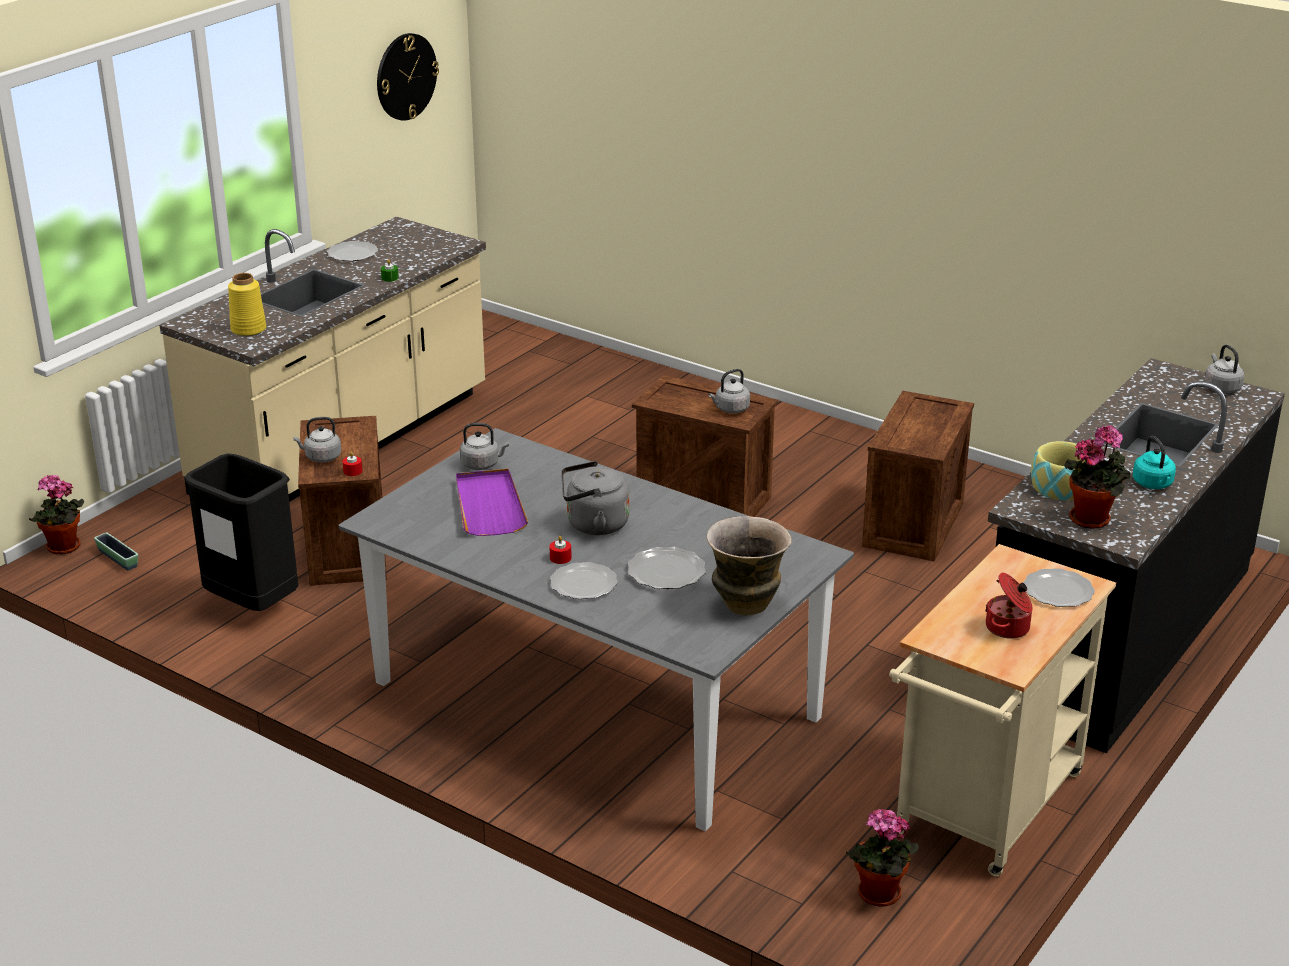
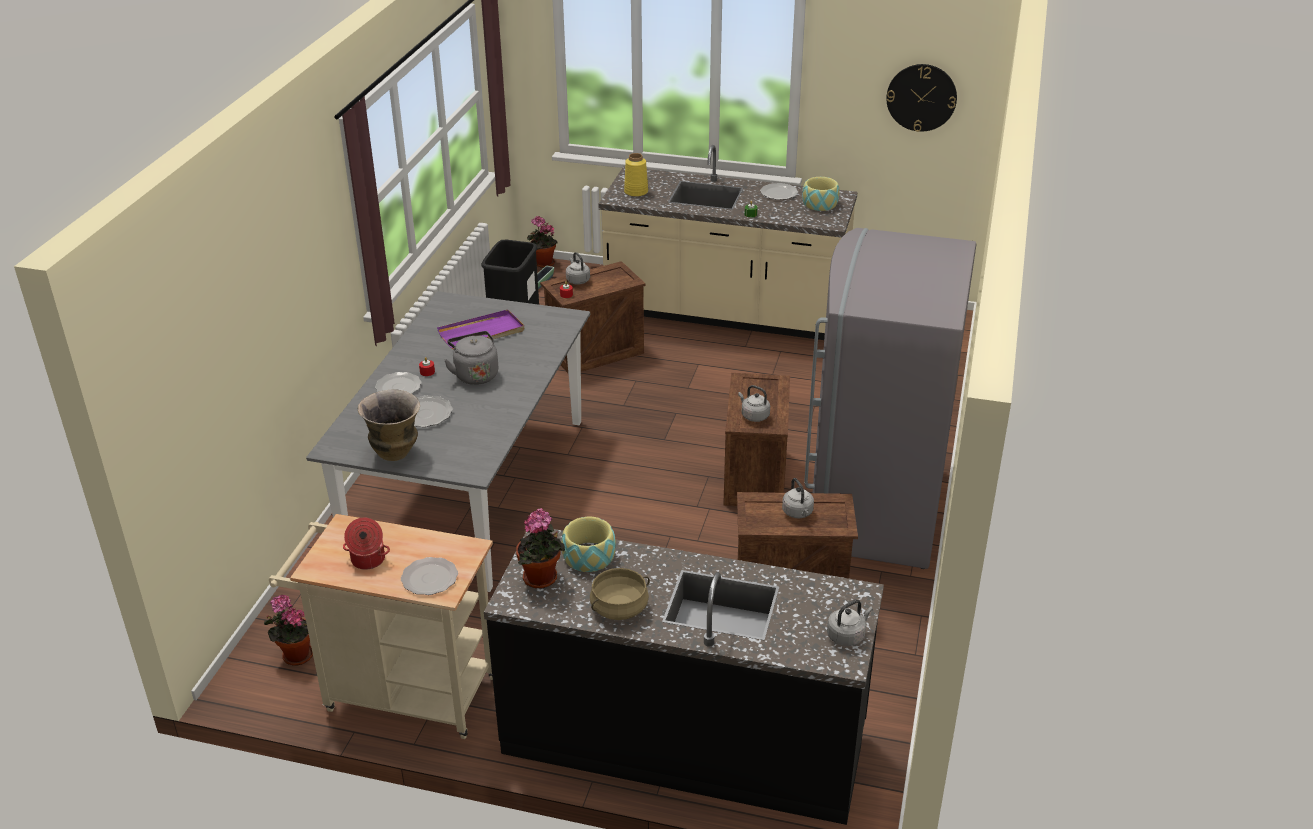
camera: 70 degrees right, 5 degrees up
(404, 239) = (819, 203): none -> bowl
(482, 464) = (535, 318): grey kettle -> grey kettle (798, 513)
(803, 448) = (875, 509): none -> grey fridge
(1153, 484) = (619, 608): turquoise kettle -> beige cooking pot

